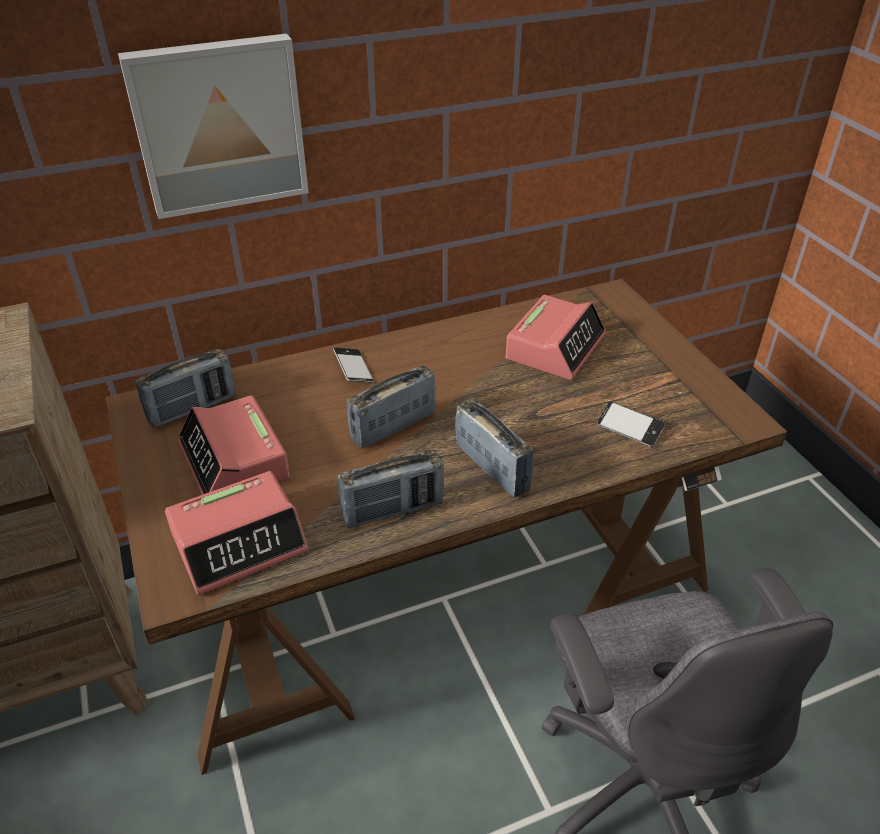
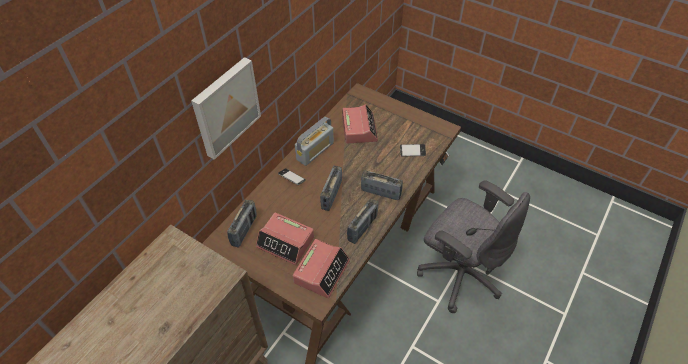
camera: 35 degrees left, 10 degrees up
(437, 347) = (315, 151): none -> radio

